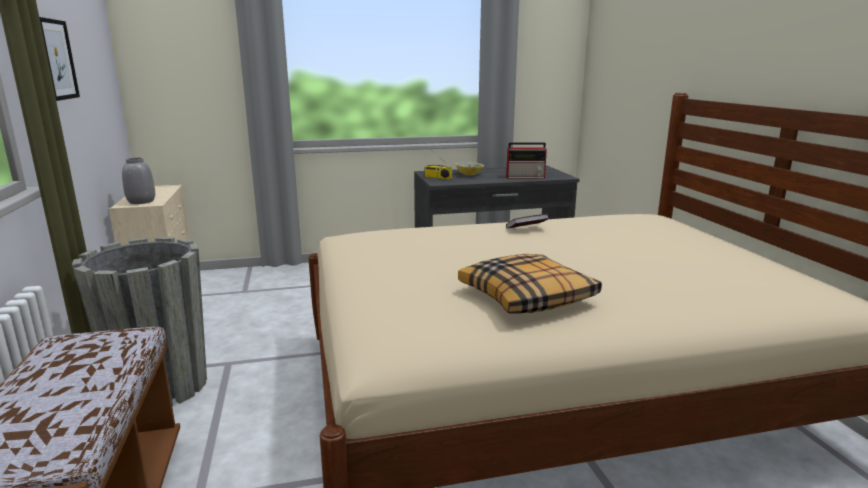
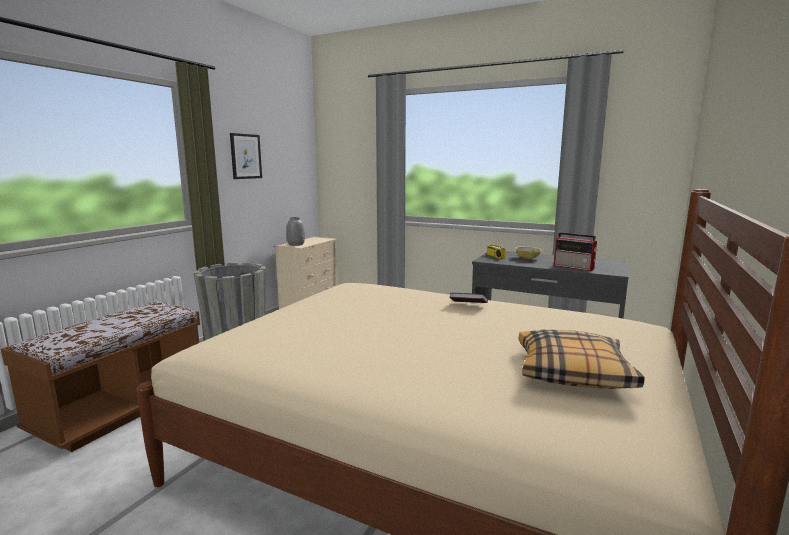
camera: 40 degrees right, 5 degrees down
(527, 297) = (336, 347): pillow -> pillow (572, 372)

